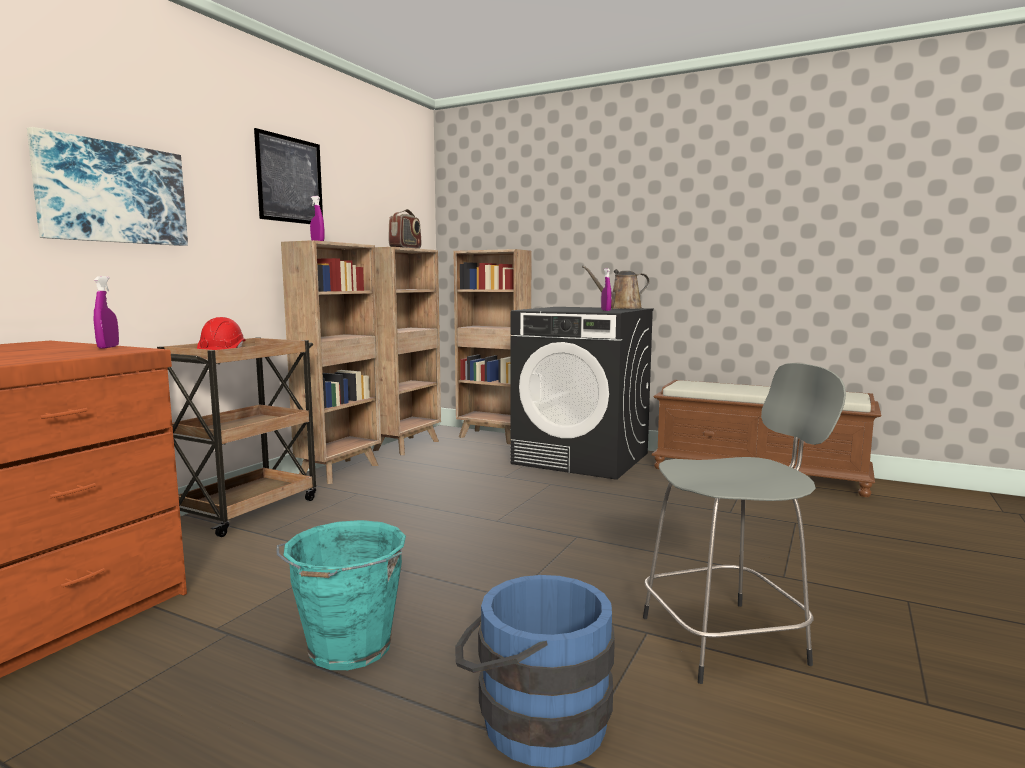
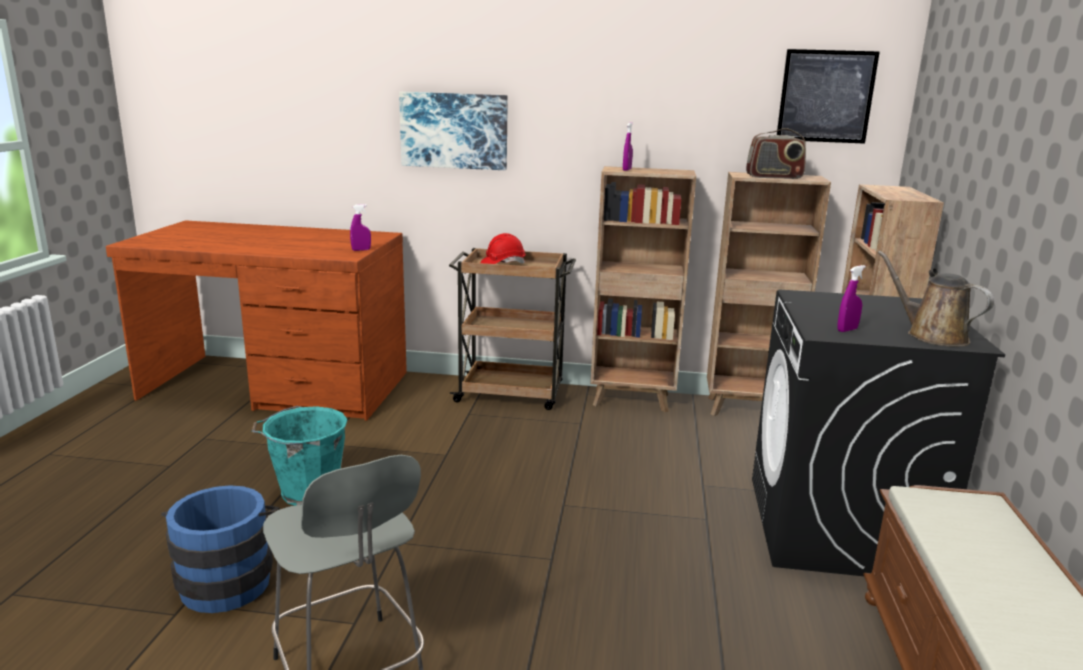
camera: 70 degrees right, 10 degrees up
(290, 180) = (632, 102): picture -> picture (826, 96)

